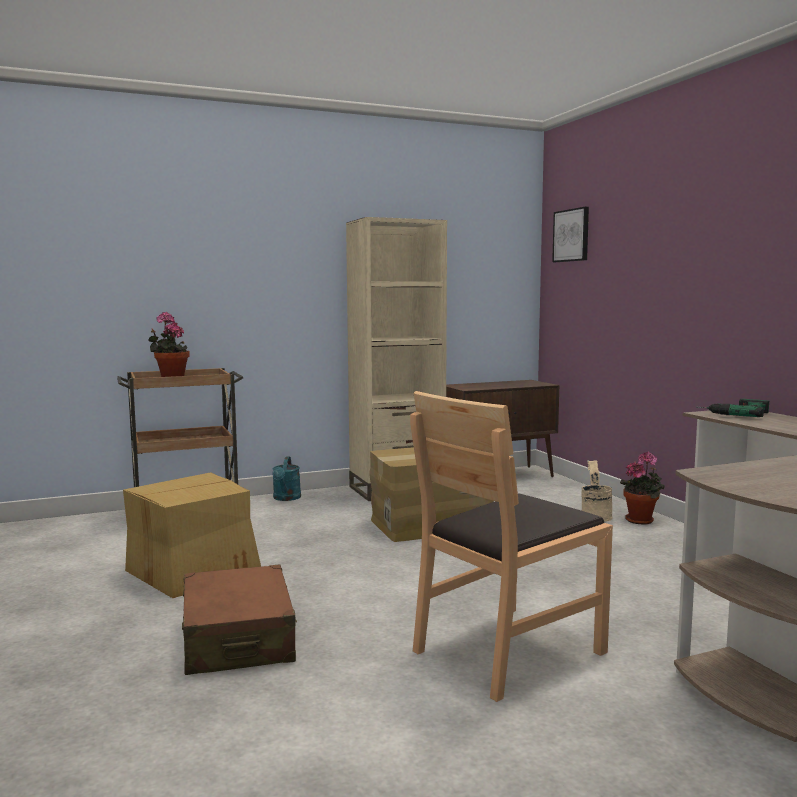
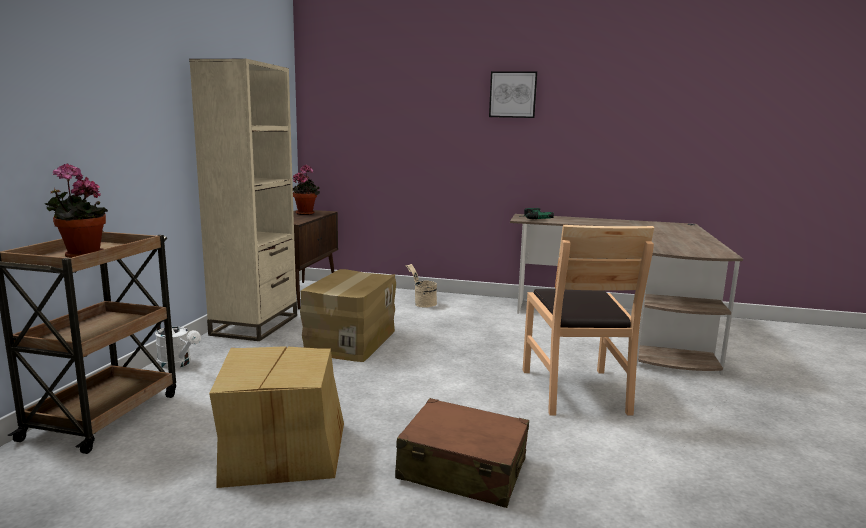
camera: 55 degrees left, 5 degrees up
(286, 498) = (178, 364): turquoise watering can -> white watering can
(571, 235) = (338, 88): picture -> picture (513, 94)
(641, 520) = (447, 299): potted plant -> potted plant (306, 213)

